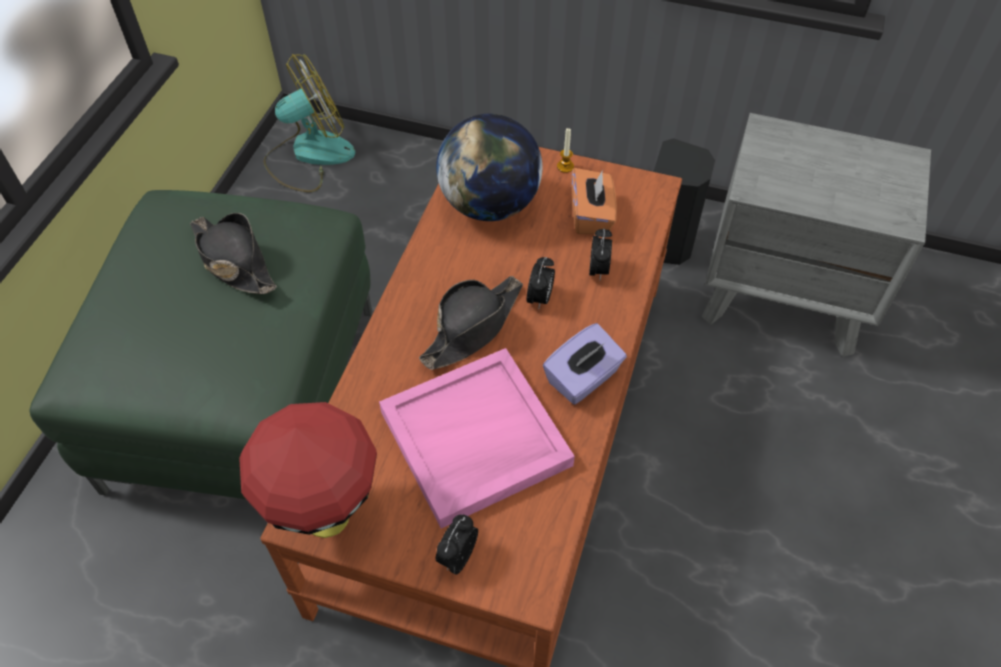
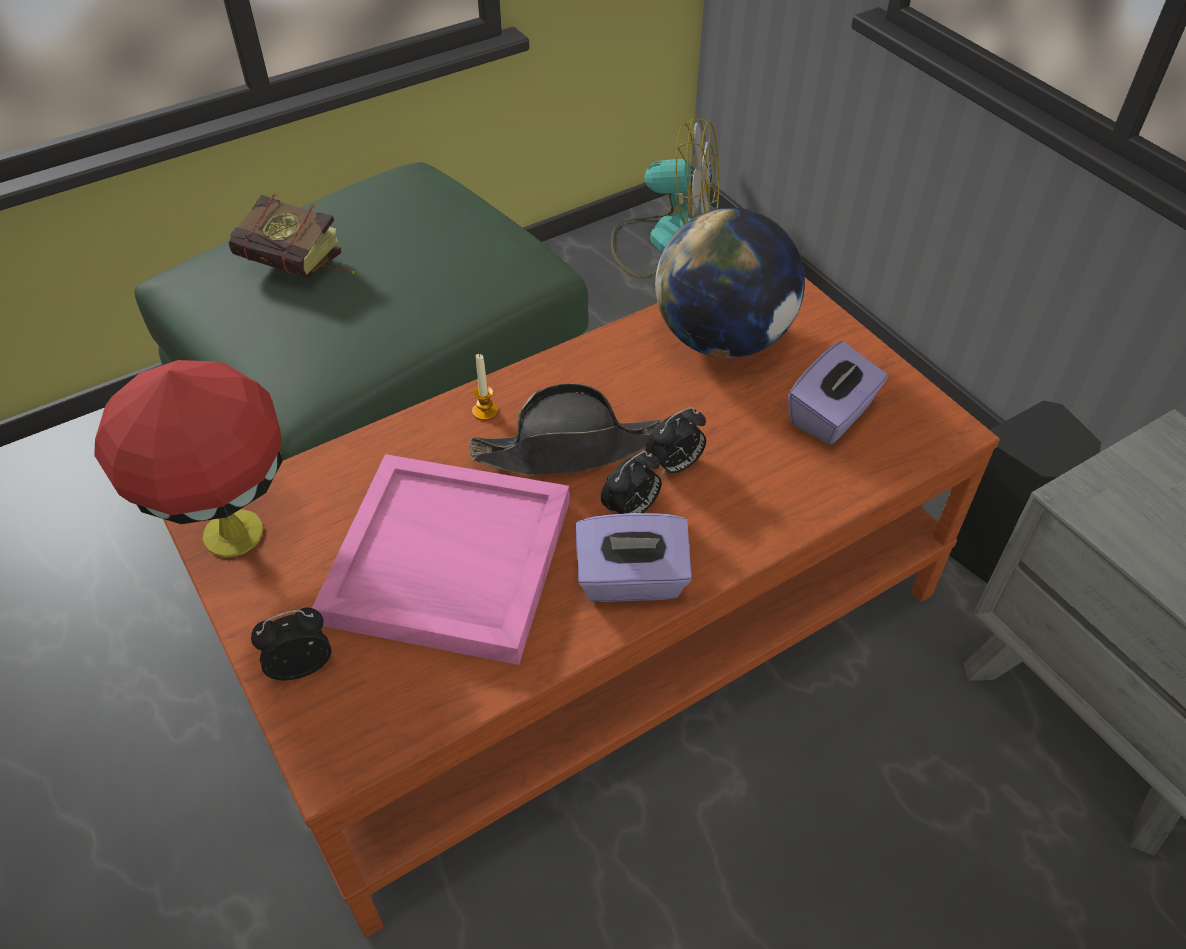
camera: 40 degrees right, 5 degrees down
(161, 318) = (300, 268): none -> book
(233, 261) = (413, 254): black hat -> none
(565, 166) = (855, 347): candle -> candle (485, 411)
(591, 216) = (832, 415): orange tissue box -> purple tissue box
(598, 270) = (777, 478): alarm clock -> alarm clock (631, 511)

